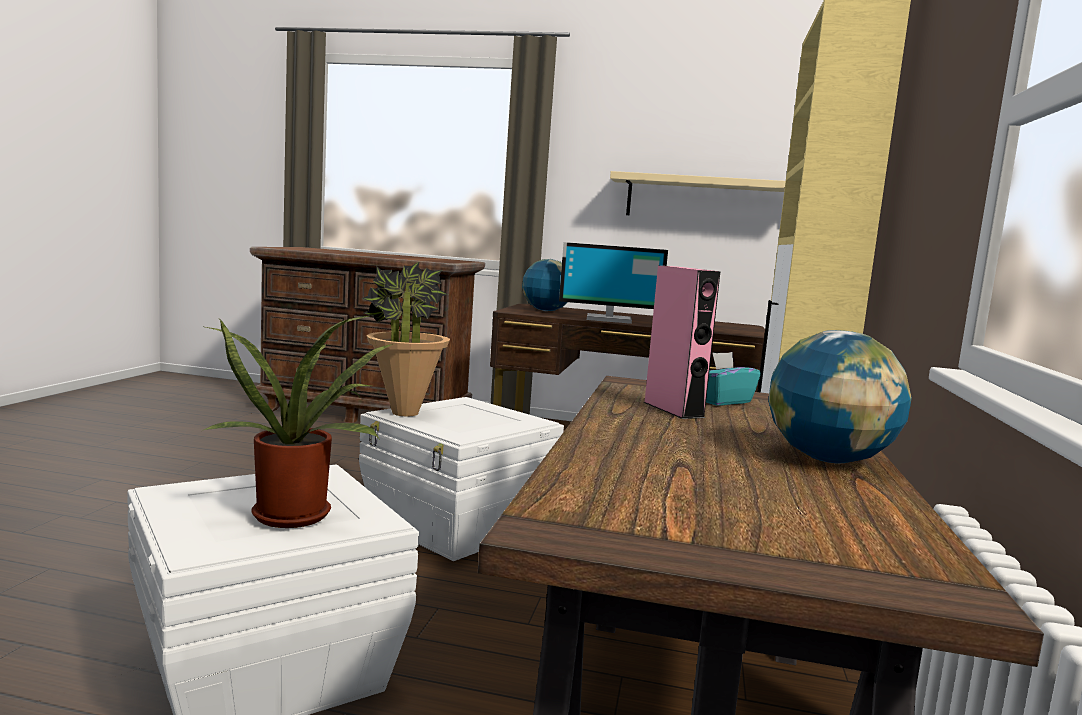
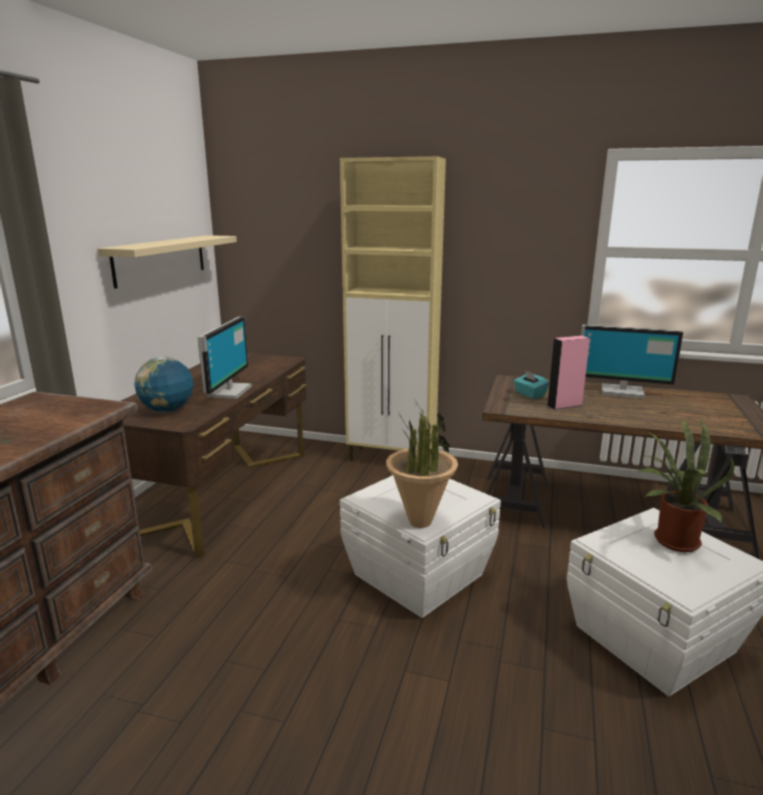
camera: 85 degrees left, 10 degrees up
(828, 460) = (622, 391): globe -> monitor

